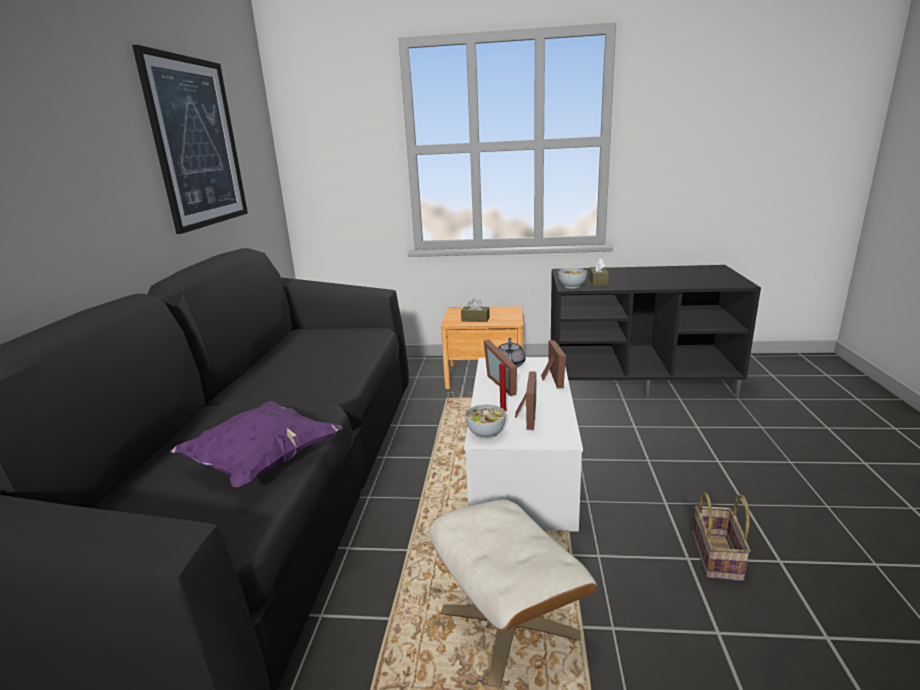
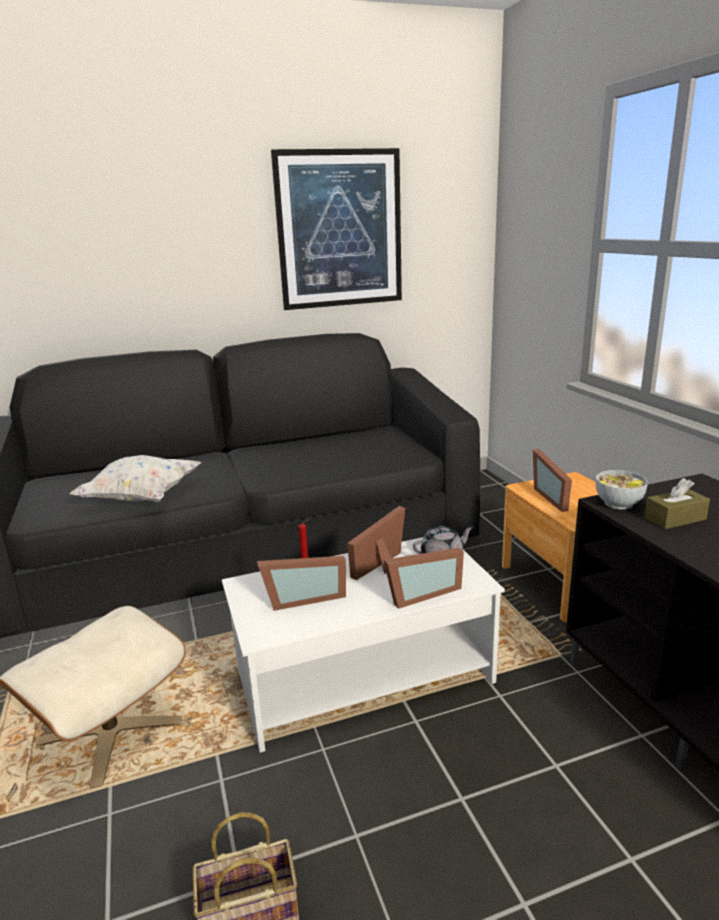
camera: 65 degrees right, 0 degrees up
(263, 463) = (141, 498): purple pillow -> white pillow
(475, 319) = (554, 497): brown tissue box -> picture frame
(486, 433) = (254, 583): bowl -> none

